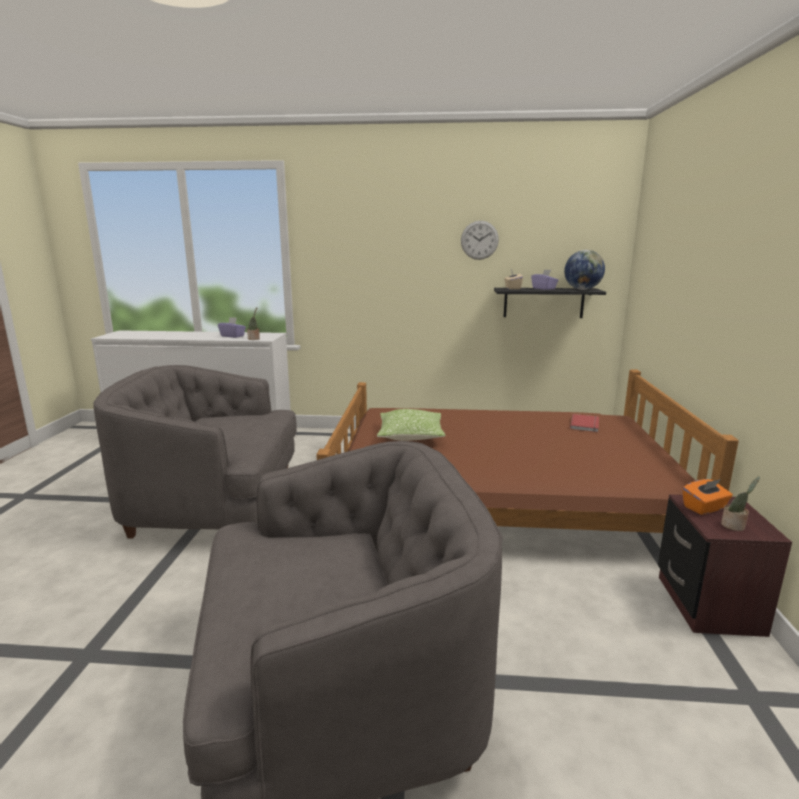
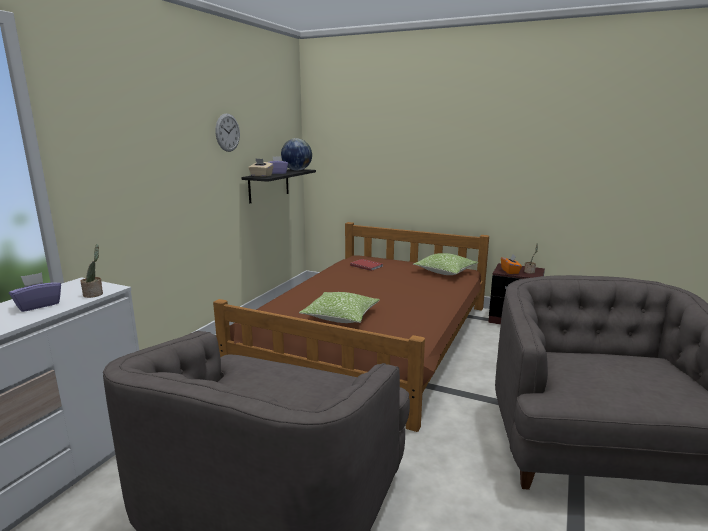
camera: 70 degrees left, 0 degrees up
(642, 468) = (445, 271): none -> pillow

